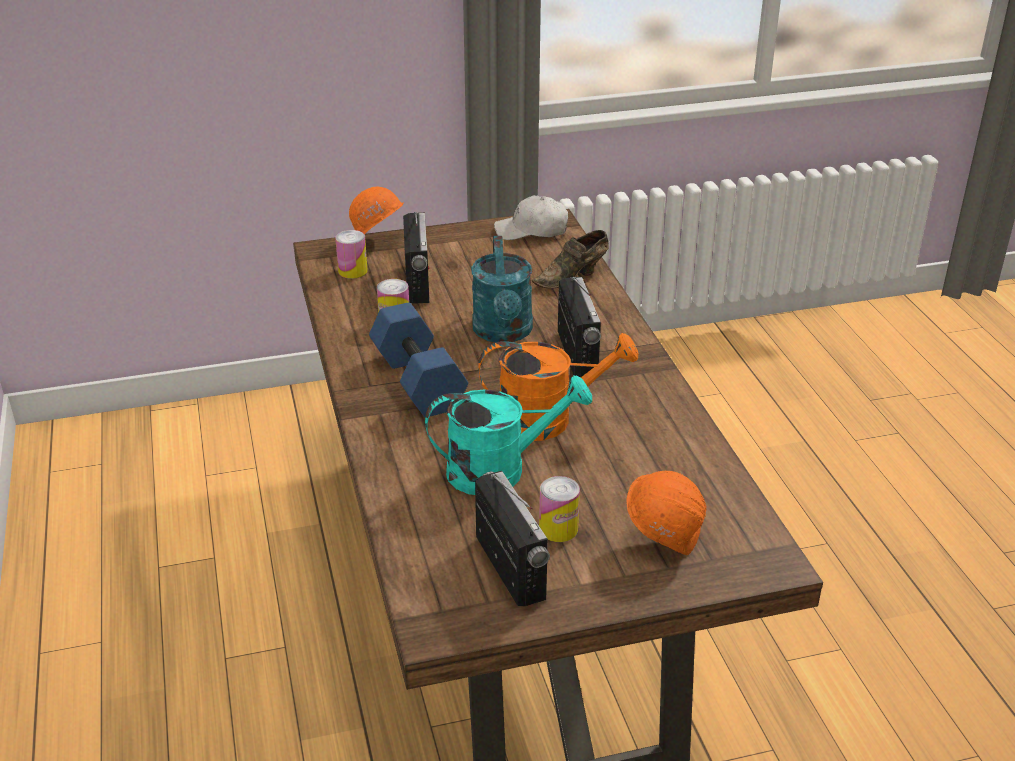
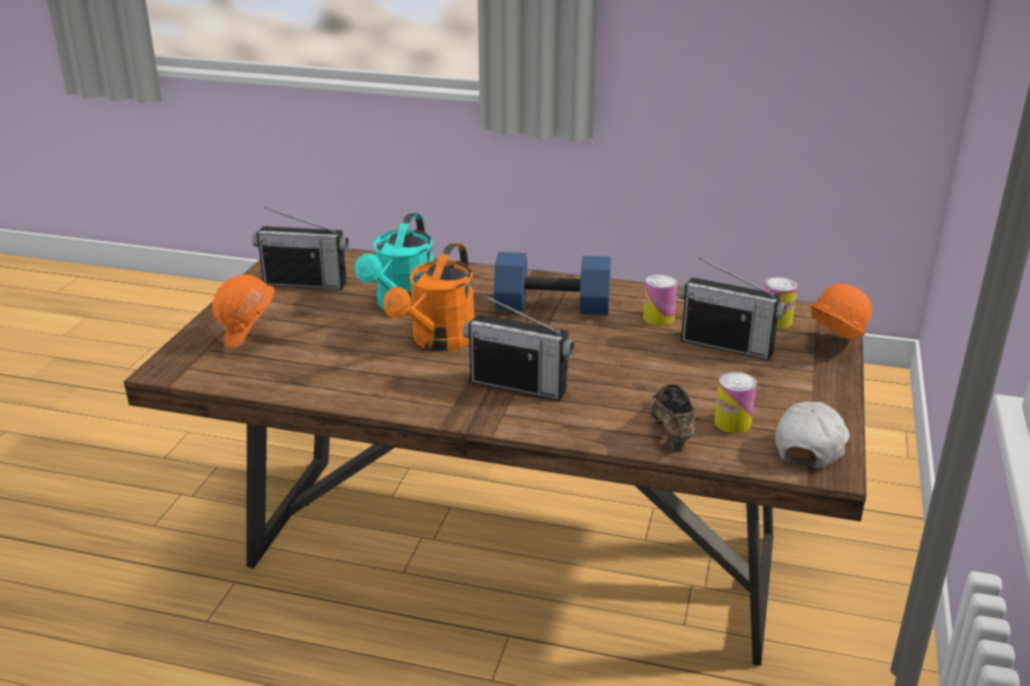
camera: 120 degrees right, 5 degrees down
(504, 333) = (591, 361): turquoise watering can -> none
(558, 529) = (315, 307): can -> can (732, 422)

